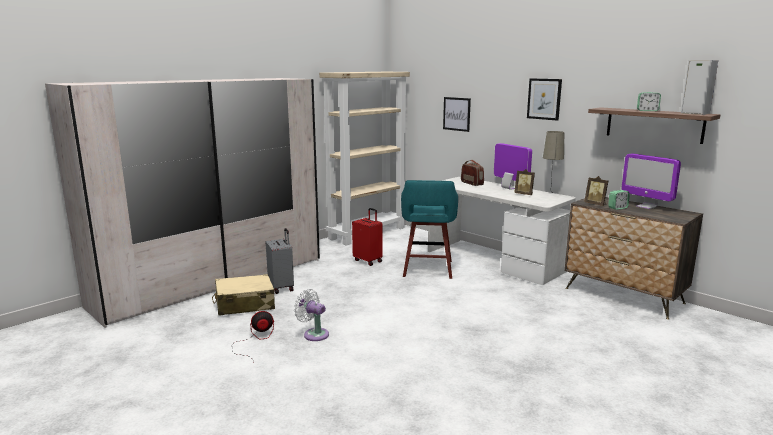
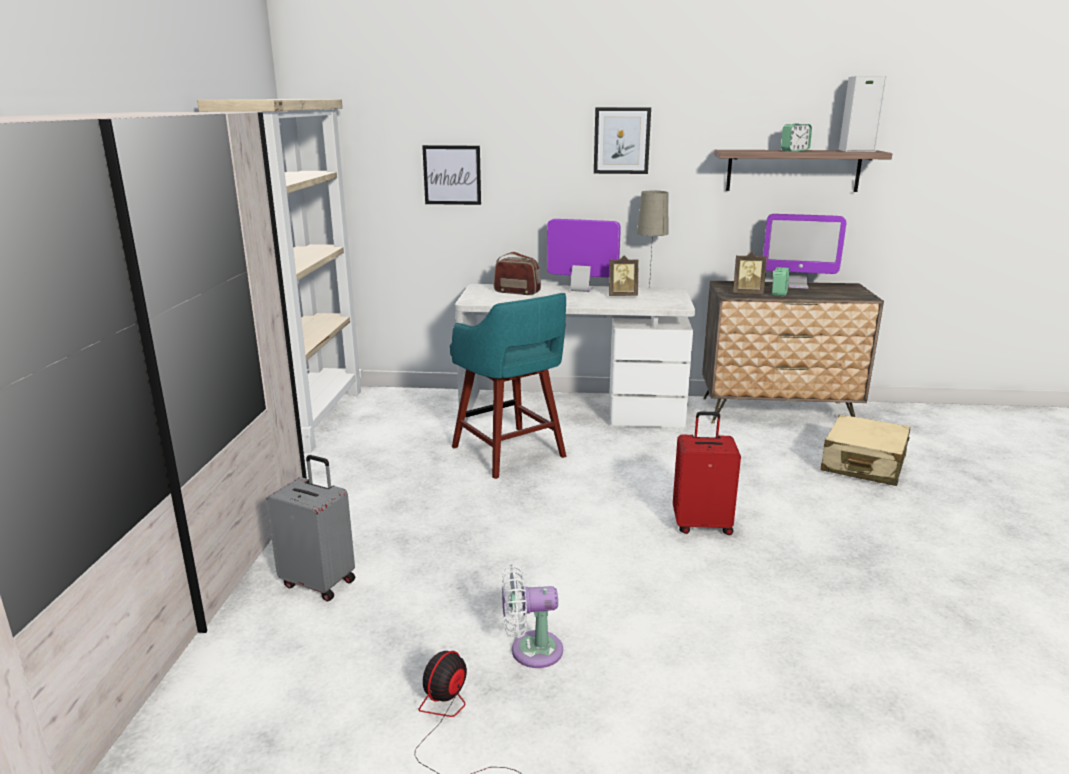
camera: 40 degrees left, 5 degrees up
(244, 304) = (299, 654): beige suitcase -> beige suitcase (863, 464)
(368, 261) = (396, 469): red suitcase -> red suitcase (702, 524)

